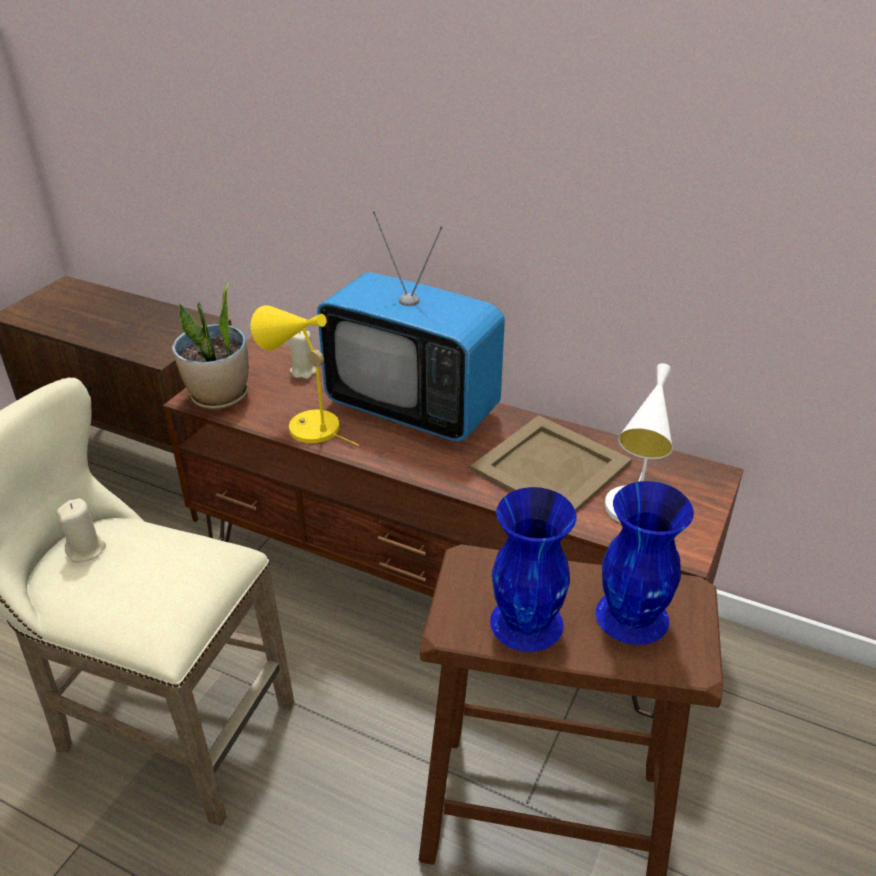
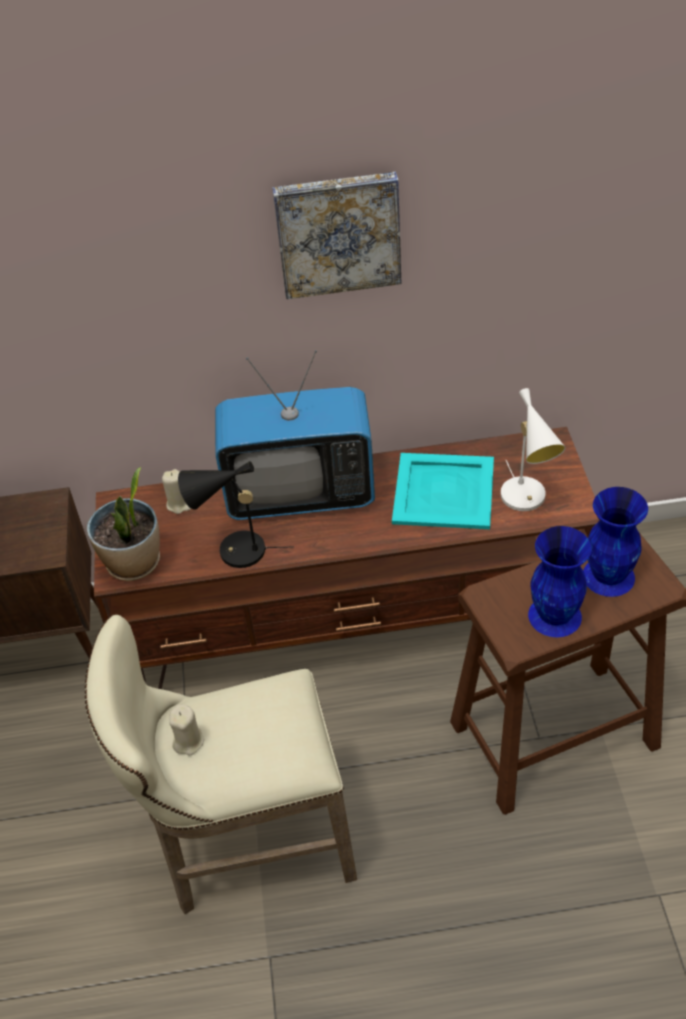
camera: 30 degrees left, 10 degrees up
(306, 426) = (235, 552): yellow table lamp -> black table lamp
(514, 105) = (338, 233): none -> picture
(550, 466) = (443, 490): beige tray -> turquoise tray

